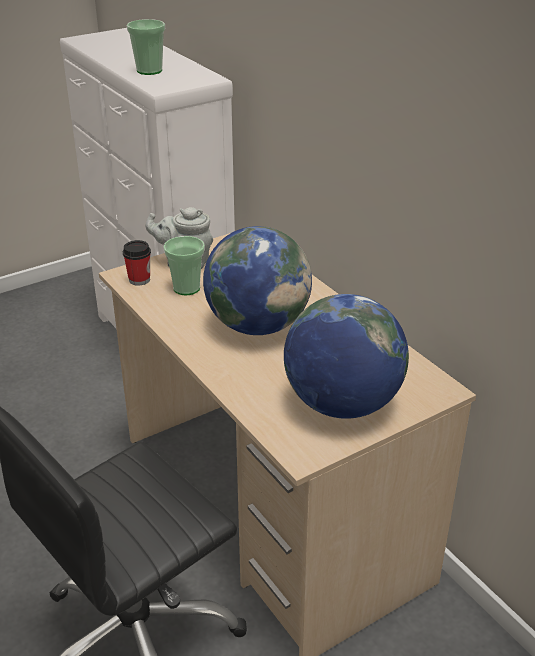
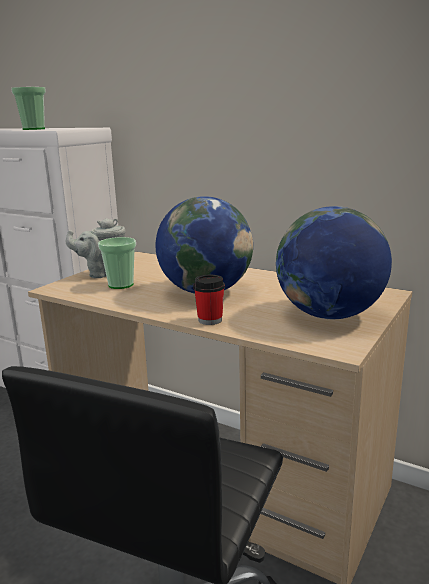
camera: 25 degrees left, 15 degrees down
(139, 280) = (72, 288): cup -> cup (210, 320)

